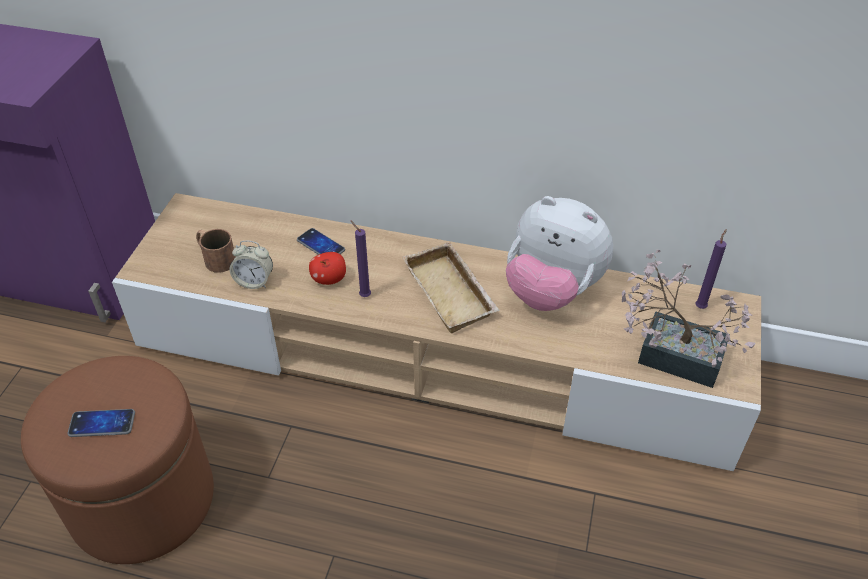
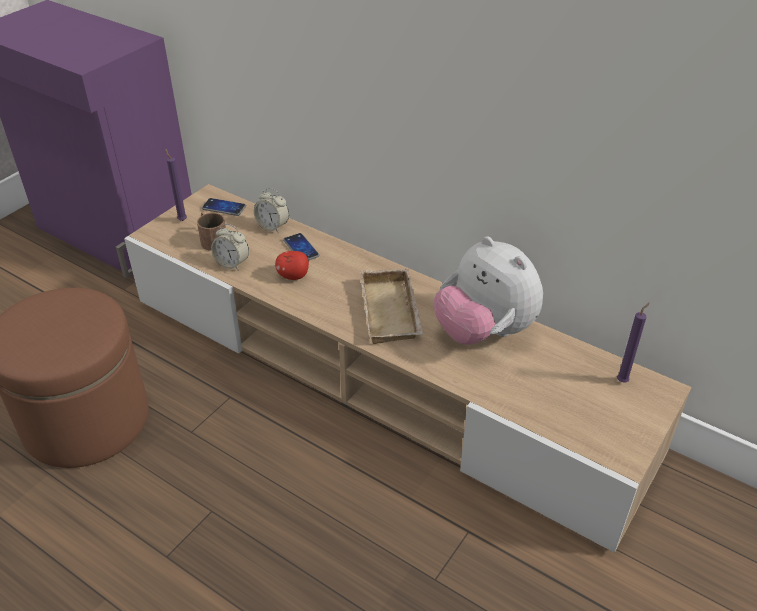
camera: 20 degrees right, 5 degrees down
(102, 424) = (47, 334): phone -> phone (224, 208)
(276, 227) = (273, 226): none -> alarm clock
(363, 295) = (315, 295): purple candle -> purple candle (182, 220)
(670, 353) = (570, 413): potted plant -> none

